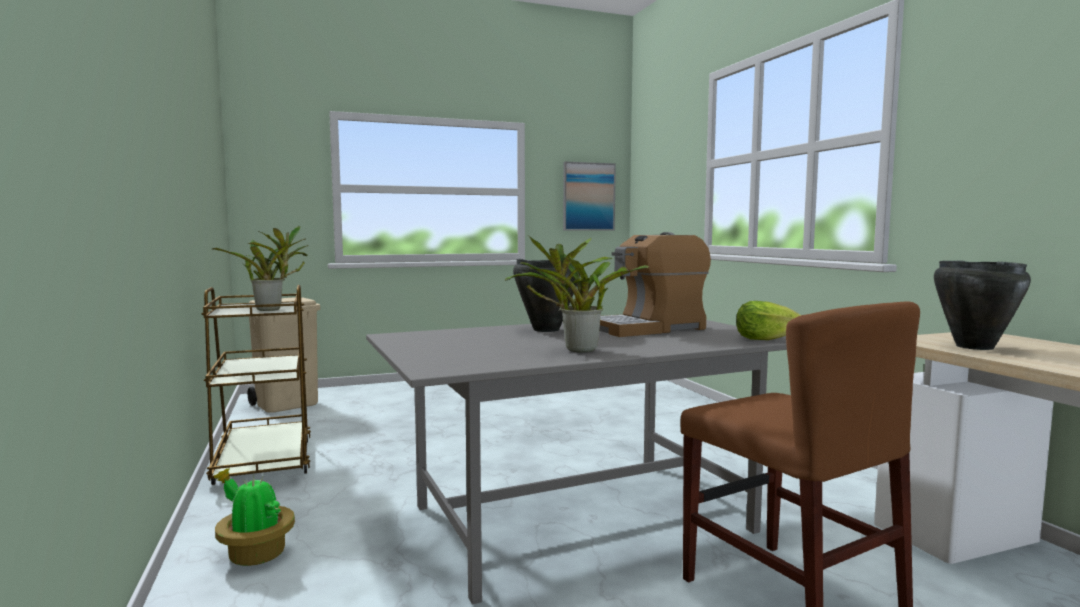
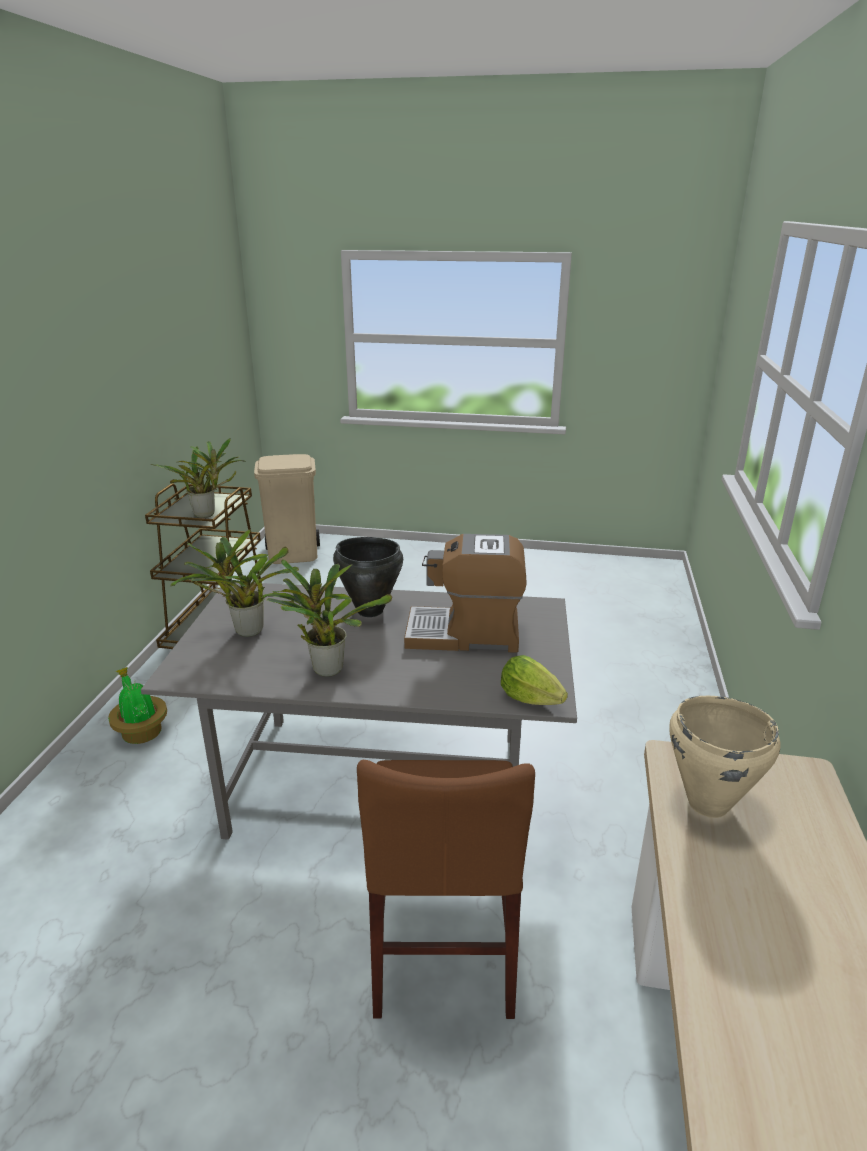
camera: 30 degrees right, 20 degrees up
(452, 347) = (245, 631): none -> potted plant
(588, 196) = (654, 350): picture -> none
(973, 347) = (707, 803): black cooking pot -> beige cooking pot

